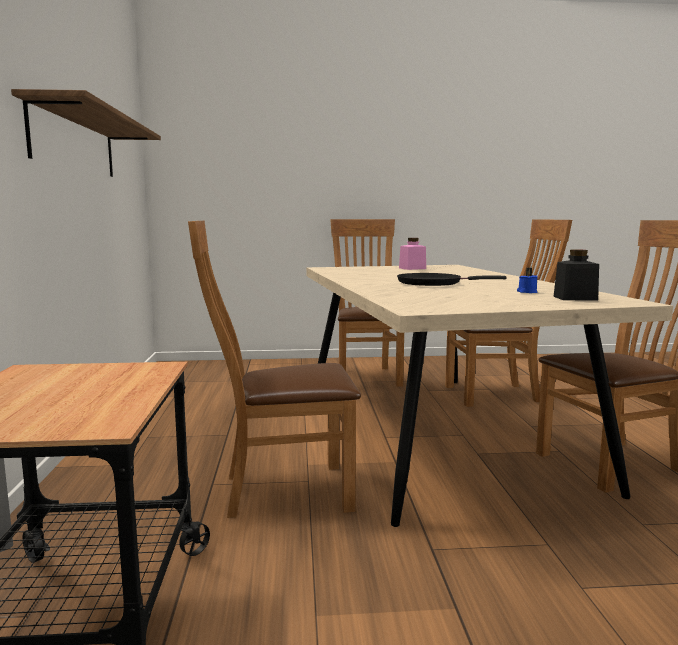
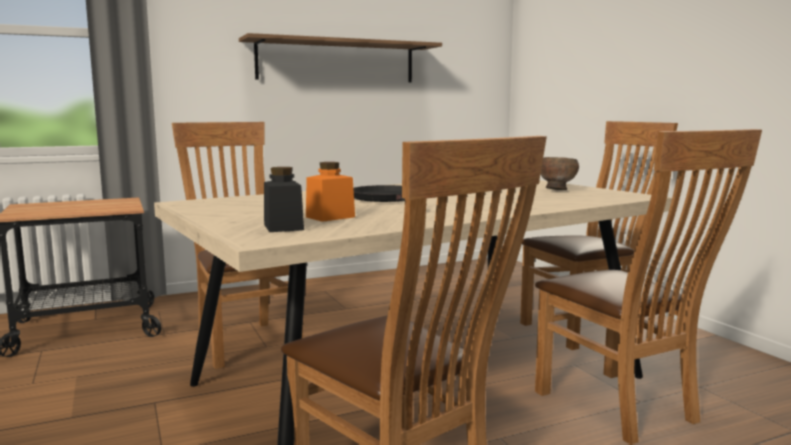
camera: 70 degrees right, 0 degrees up
(412, 268) = (556, 190): pink jar -> brown bowl
(526, 292) = (330, 217): blue candle -> orange jar

